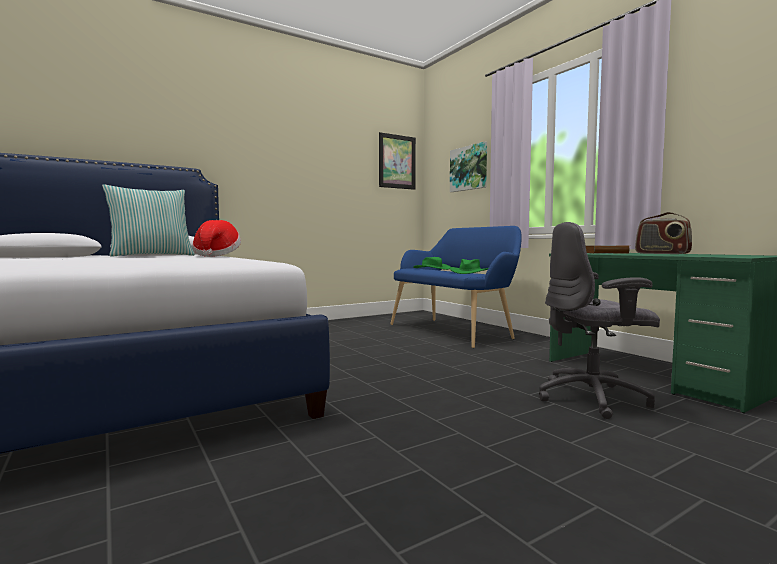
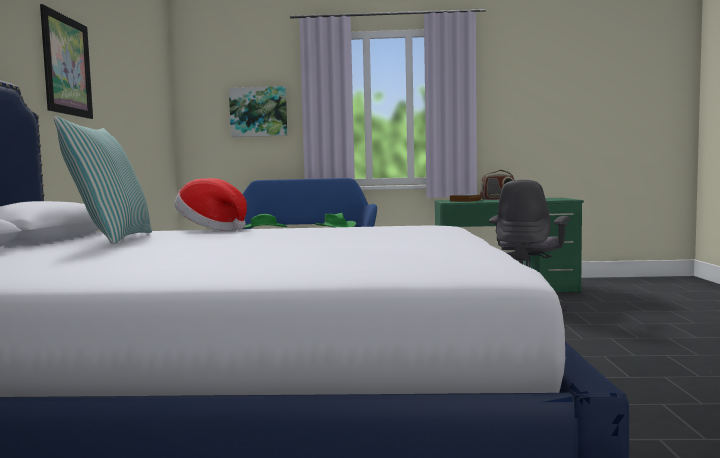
camera: 55 degrees left, 0 degrees up
(397, 161) = (157, 92): picture -> picture (67, 66)

